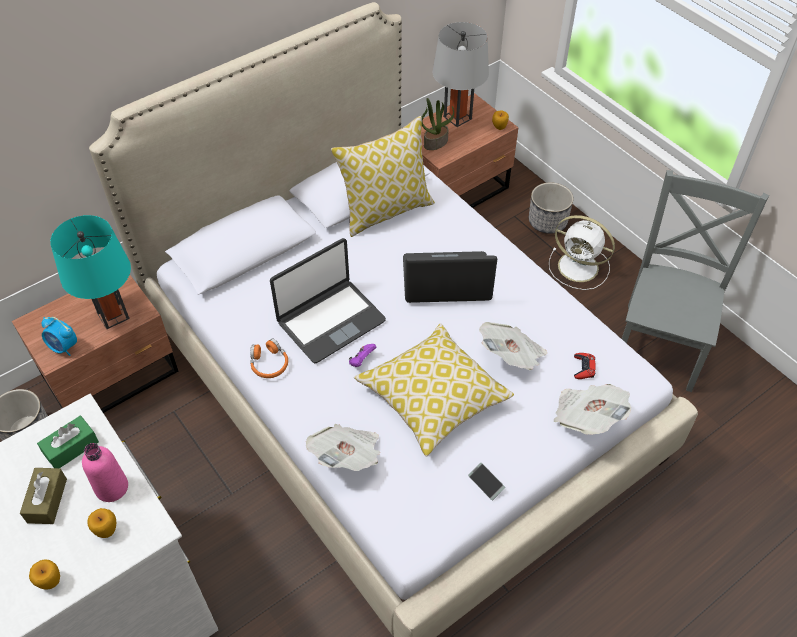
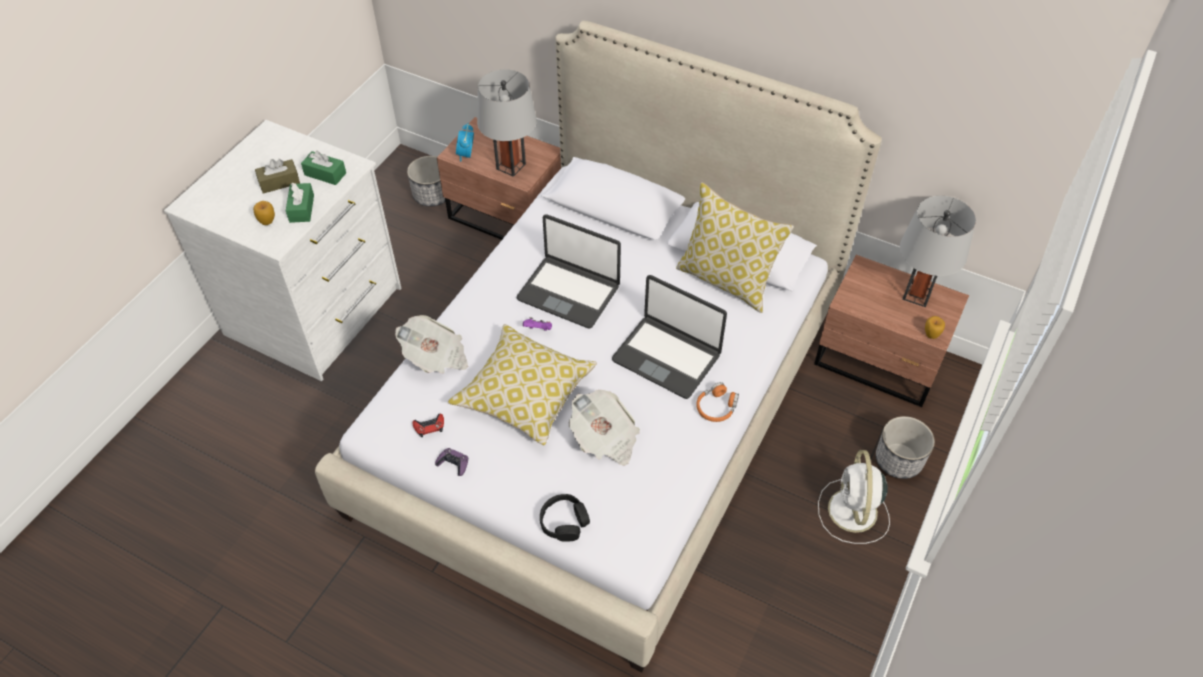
camera: 65 degrees right, 0 degrees up
(50, 582) = (220, 212): apple -> none
(112, 487) = (302, 208): pink bottle -> green tissue box
(113, 315) = (511, 166): turquoise table lamp -> grey table lamp
(269, 363) = (503, 271): orange headphones -> orange headphones (716, 407)
(435, 142) = (865, 290): potted plant -> none
(446, 280) = (667, 357): laptop -> laptop turned 150 degrees clockwise
(486, 483) = (453, 463): phone -> purple game controller
(583, 368) = (623, 502): red game controller -> red game controller (429, 426)
(587, 417) = (564, 522): newspaper -> black headphones
(661, 343) = (795, 626): grey chair -> none

